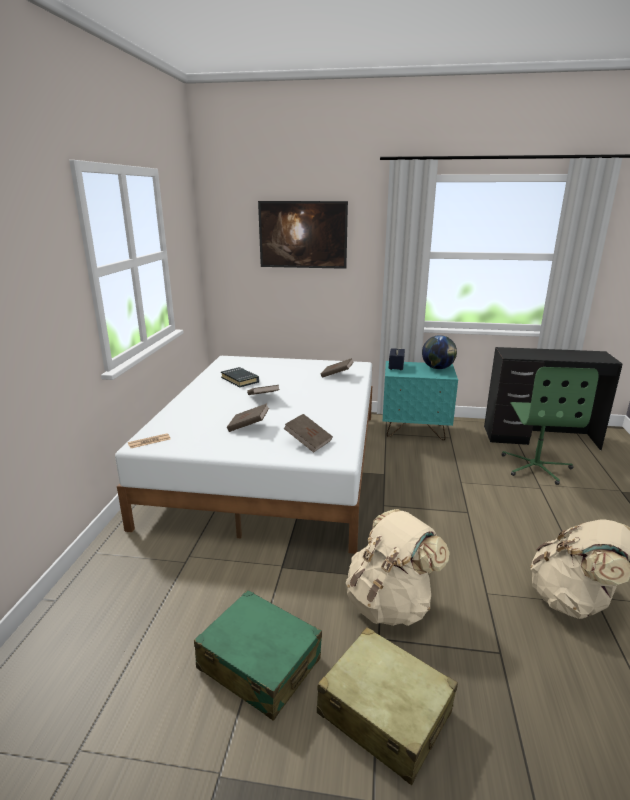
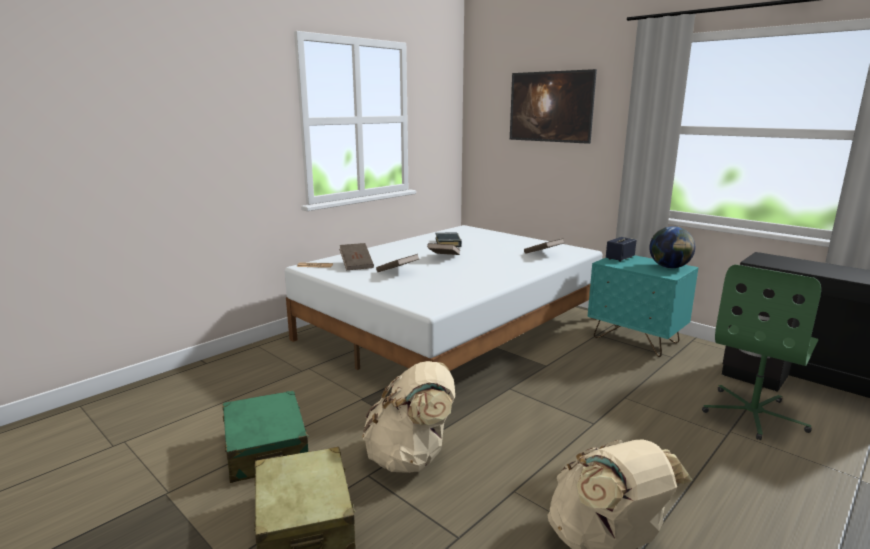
camera: 35 degrees right, 5 degrees down
(308, 442) = (425, 292): brown book -> brown book (356, 265)

